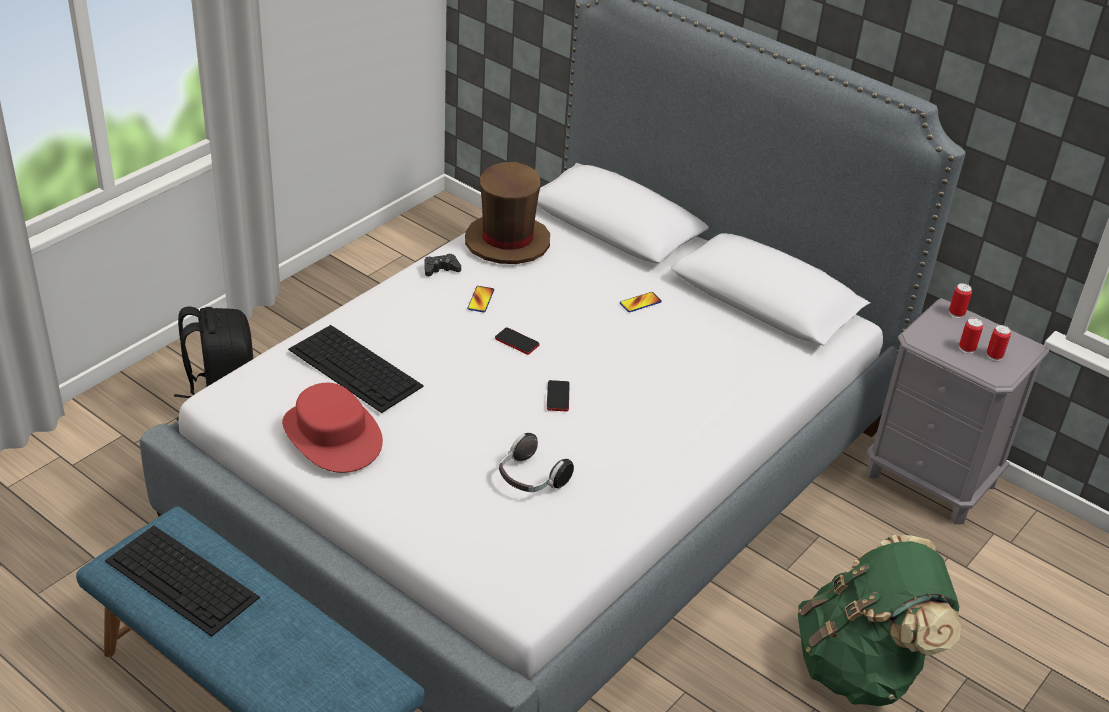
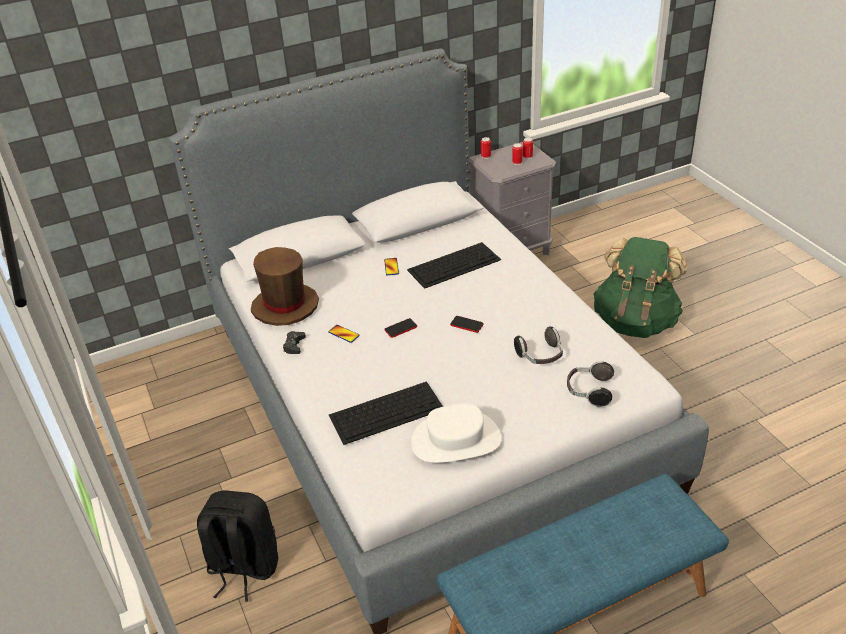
camera: 60 degrees left, 0 degrees up
(183, 579) = (532, 579): keyboard -> keyboard (454, 264)
(331, 435) = (456, 440): red hat -> white hat
(481, 539) = (589, 391): none -> headphones

